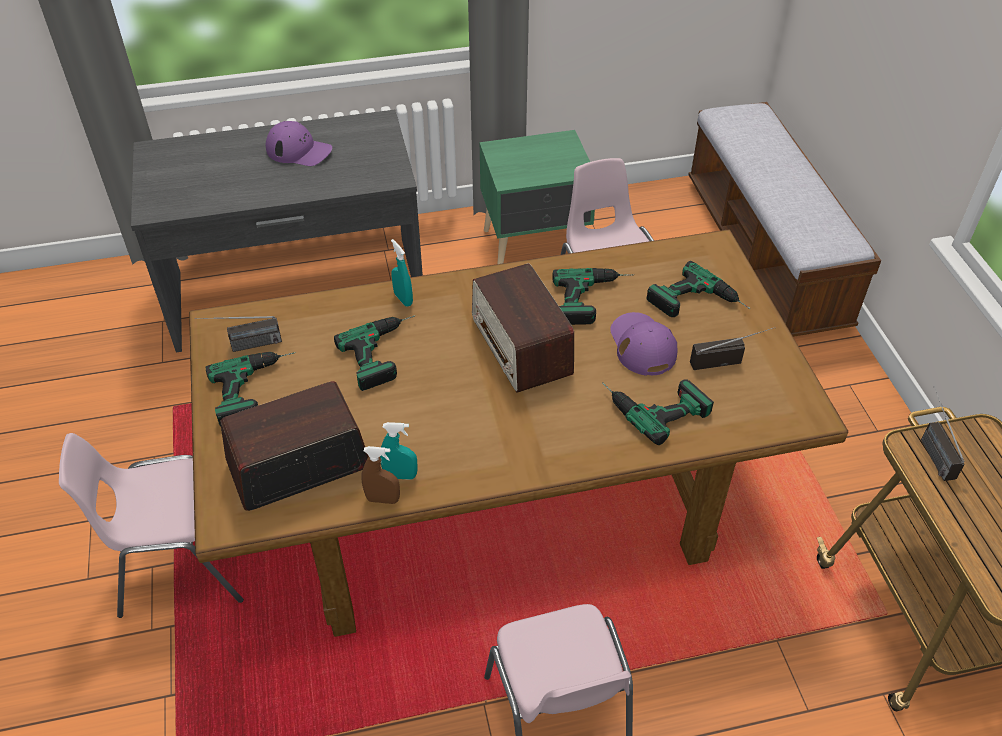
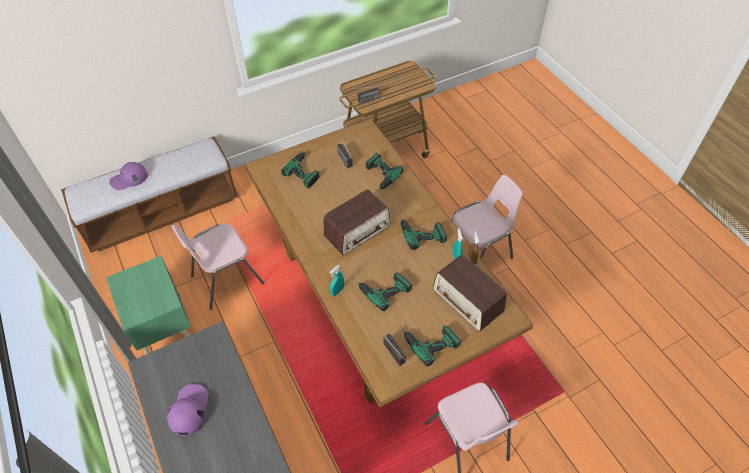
camera: 105 degrees left, 5 degrees up
(595, 299) = (314, 208): power drill -> power drill (420, 230)
(642, 345) = (342, 185): purple cap -> purple cap (129, 178)

